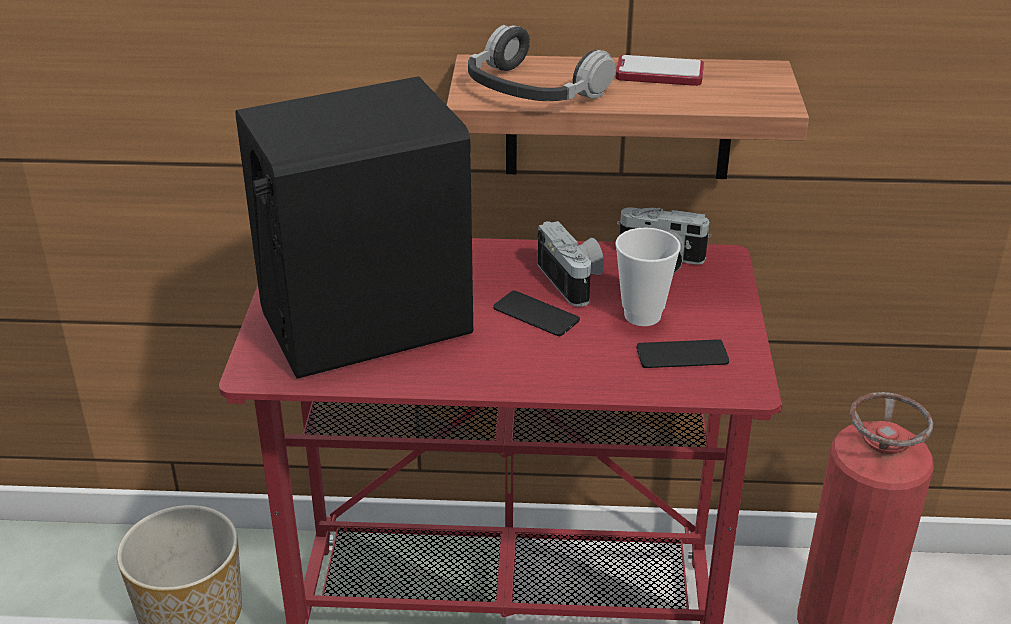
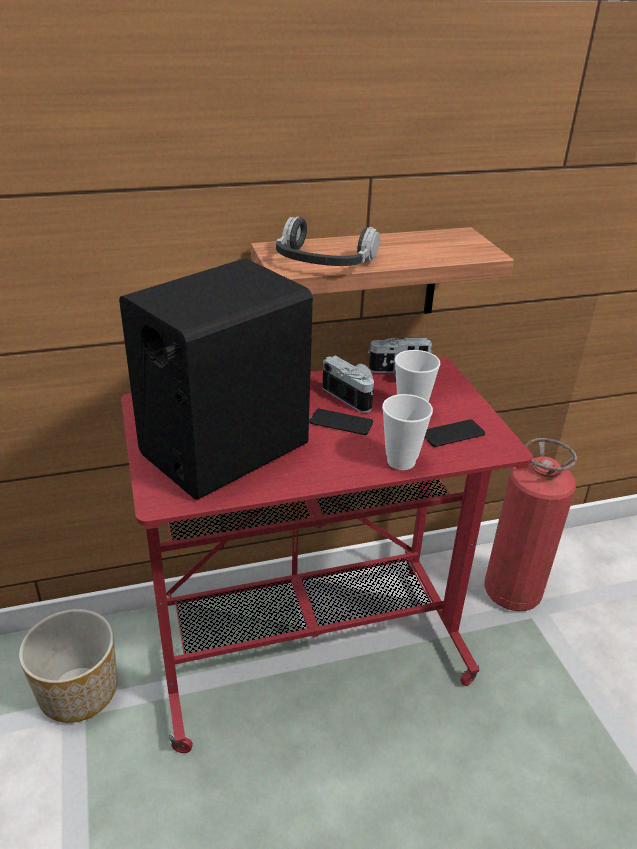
camera: 20 degrees left, 0 degrees up
(585, 379) = (401, 461): none -> cup
(659, 73) = (399, 242): phone -> none

